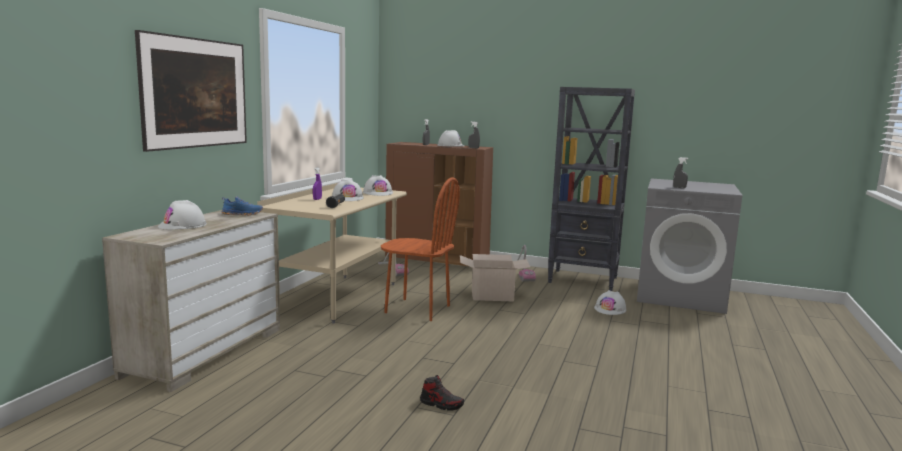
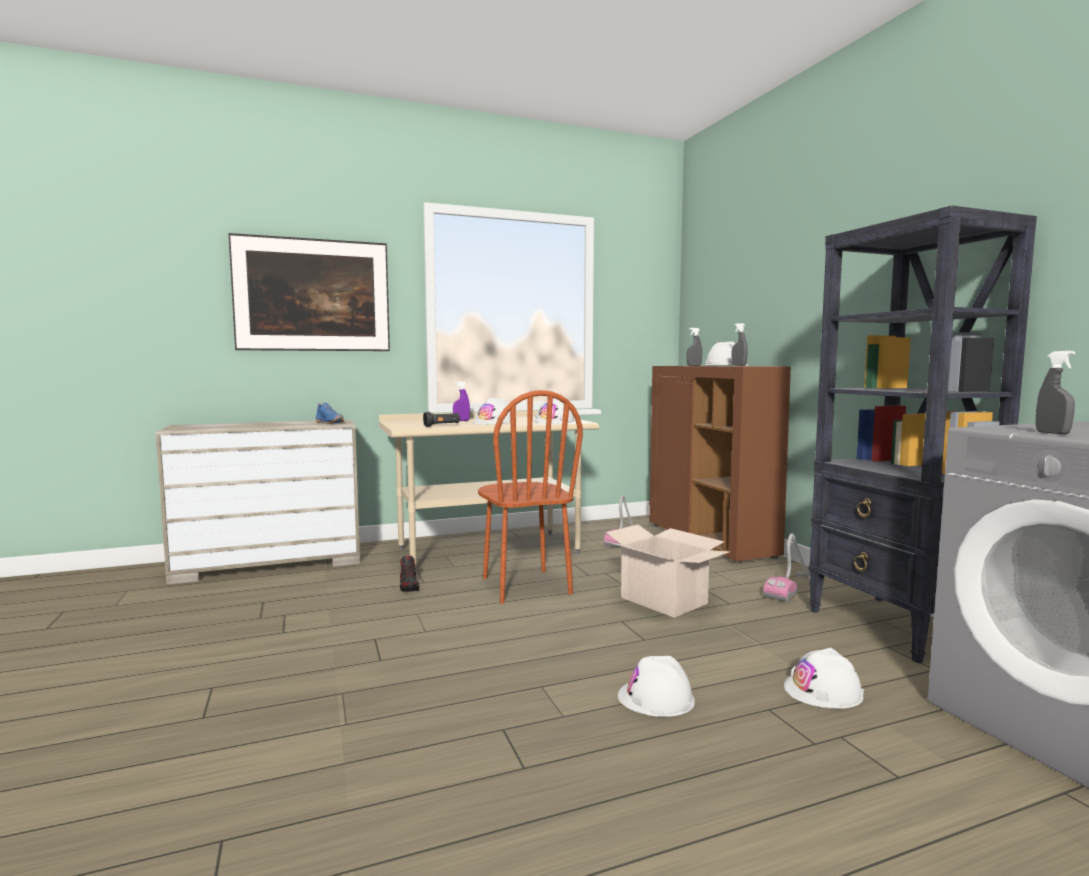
camera: 50 degrees right, 5 degrees down
(183, 225) = (248, 424): white hard hat -> white hard hat (656, 698)
(441, 404) = (232, 698): shoe -> shoe (409, 586)

